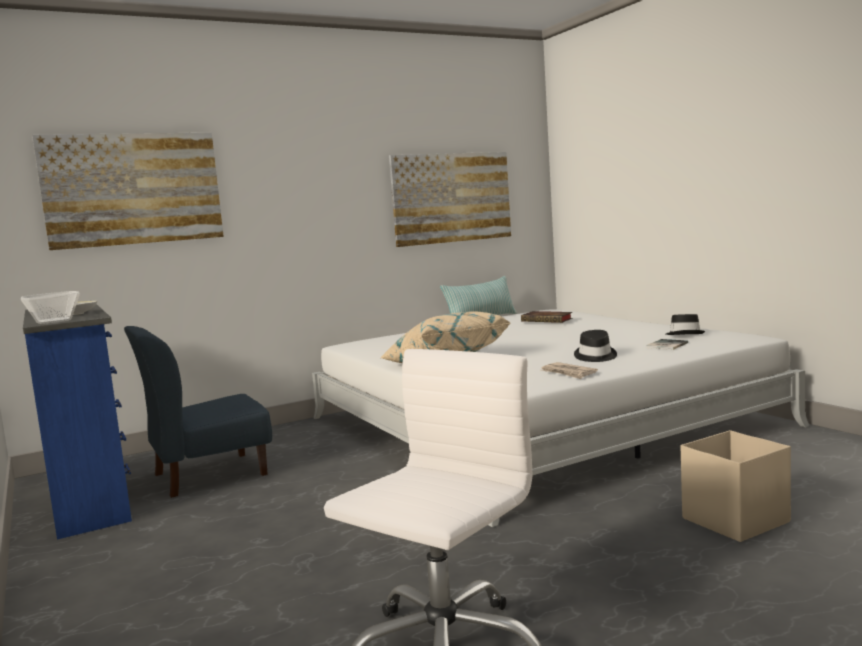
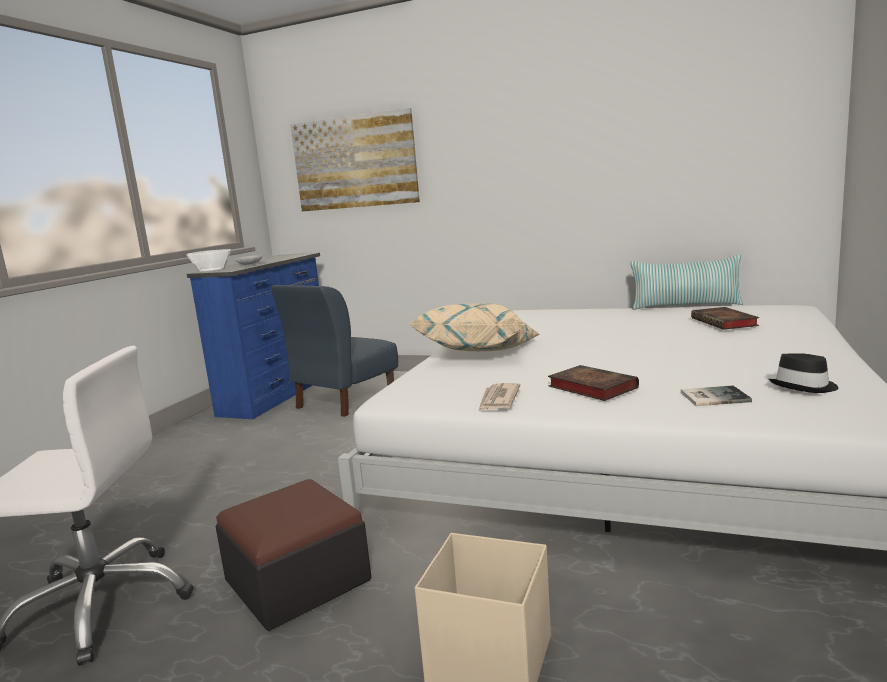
camera: 50 degrees right, 5 degrees up
(209, 474) = (345, 400): blue chair -> blue chair turned 75 degrees counterclockwise
(452, 198) = (671, 156): picture -> none
(547, 557) = (297, 580): none -> ottoman
(595, 356) = (590, 387): black hat -> book

